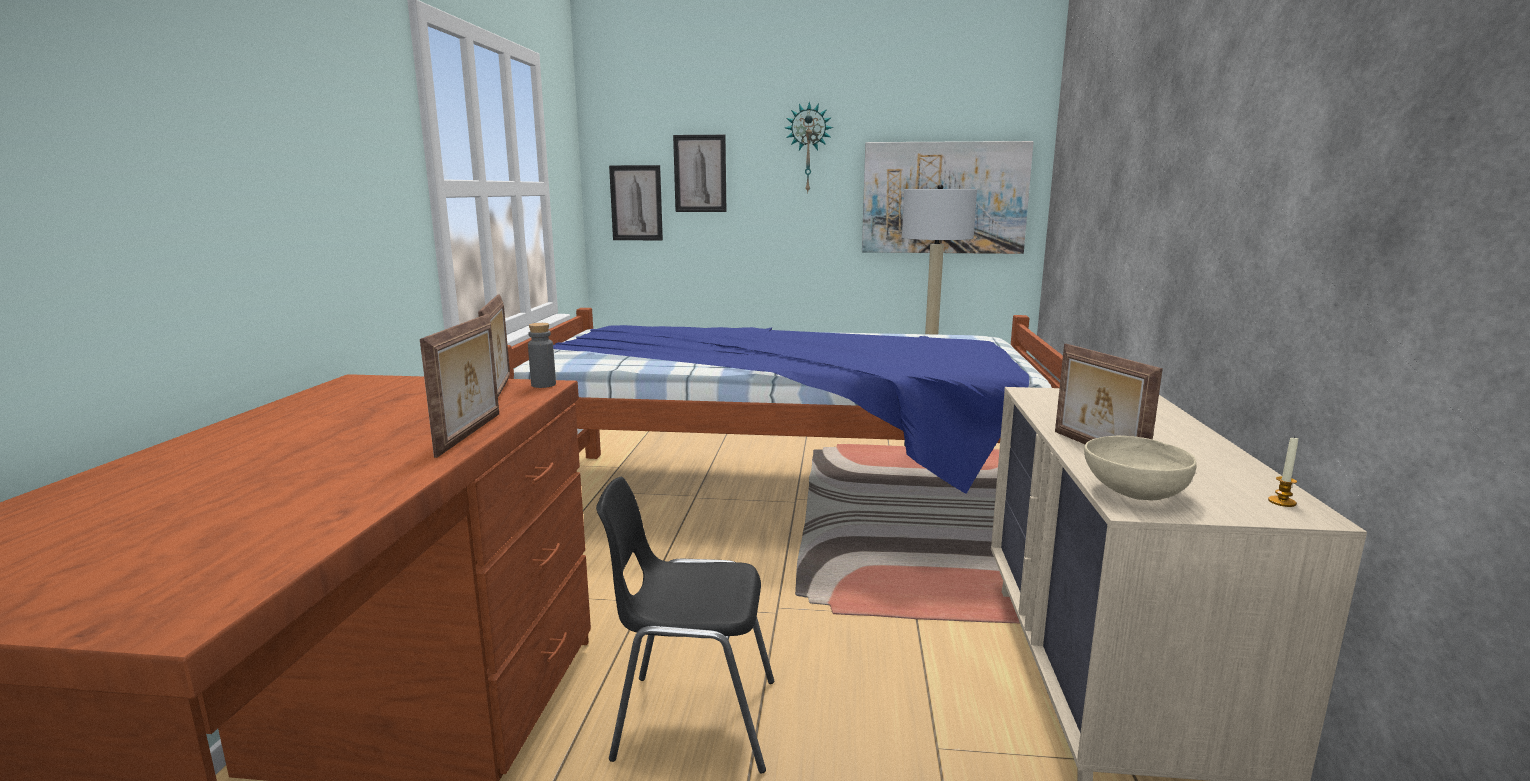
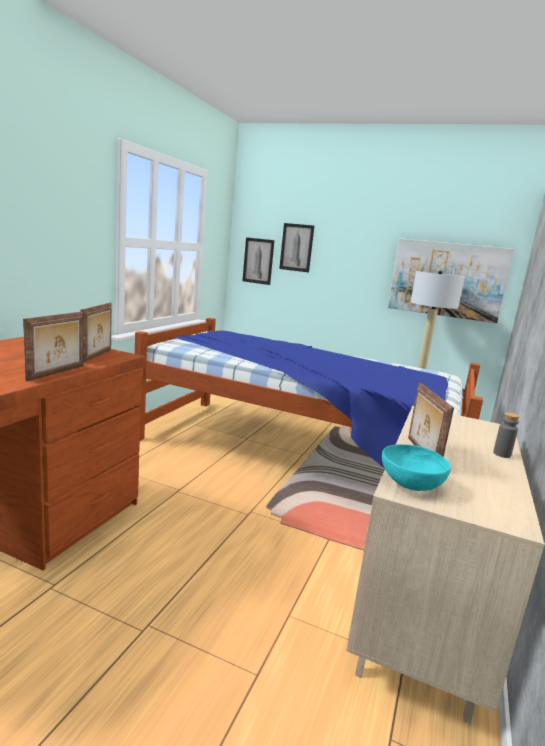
camera: 15 degrees right, 0 degrees up
(543, 385) = (124, 355): grey bottle -> grey bottle (502, 454)
(692, 719) = (163, 558): black chair -> none
(808, 148) = (363, 238): wall clock -> none
(1133, 492) = (410, 483): beige bowl -> turquoise bowl
(1282, 502) = (506, 512): candle -> none

